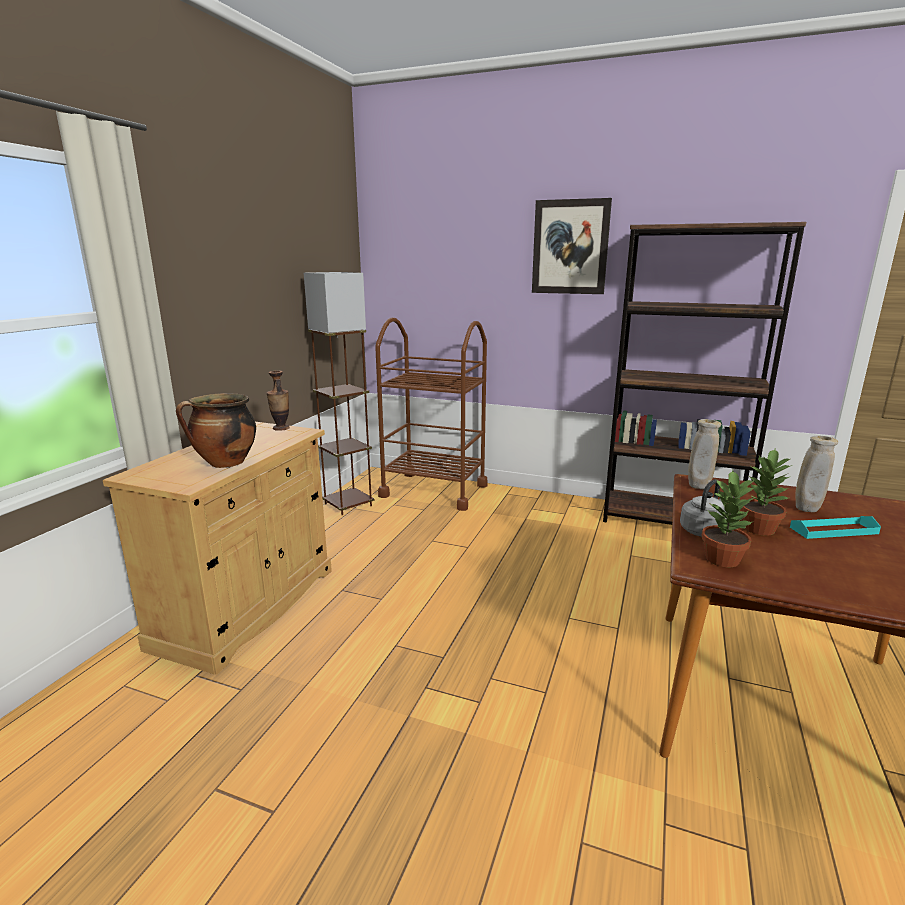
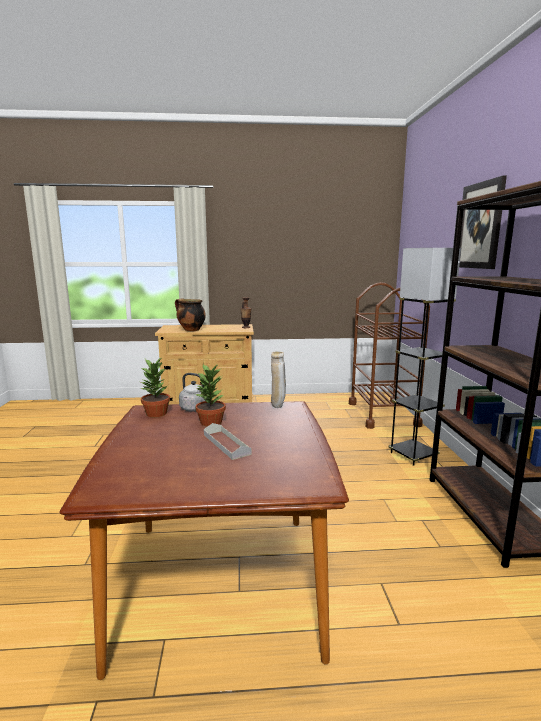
camera: 65 degrees right, 5 degrees down
(348, 505) = (327, 399): brown floor lamp -> none
(548, 511) = (413, 455): none -> grey floor lamp
(806, 510) = (264, 437): beige vase -> none
(833, 530) = (226, 444): turquoise tray -> grey tray

